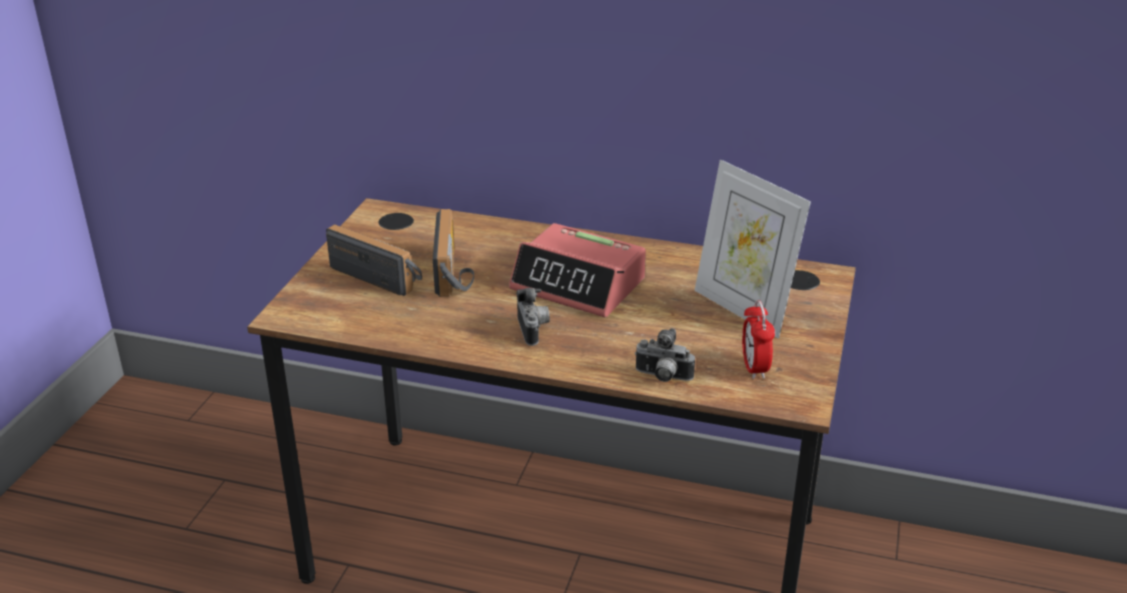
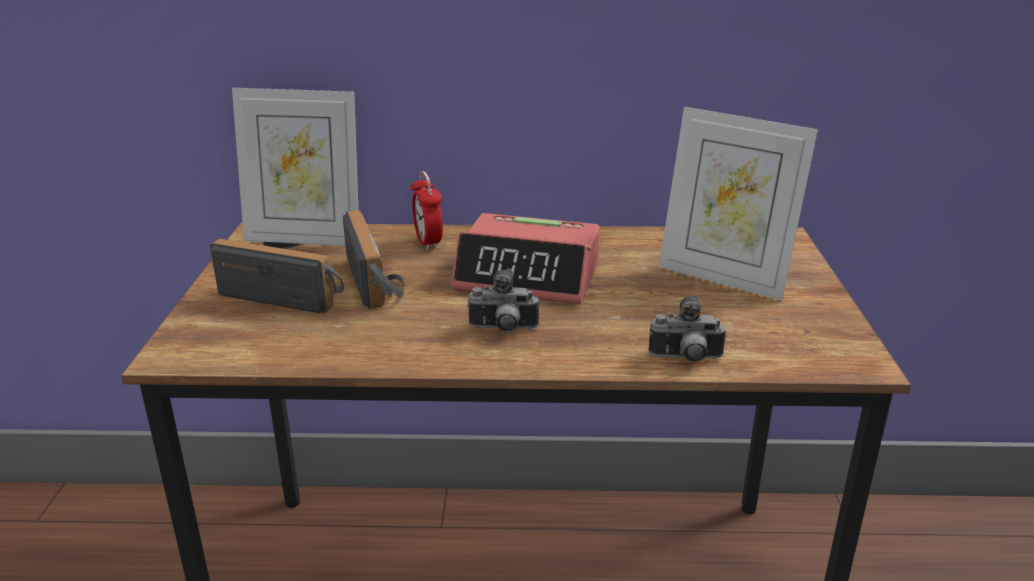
camera: 15 degrees left, 5 degrees down
(412, 222) = (305, 238): none -> picture frame
(534, 330) = (503, 329): camera -> camera turned 120 degrees clockwise
(754, 368) = (780, 334): alarm clock -> alarm clock (428, 243)

